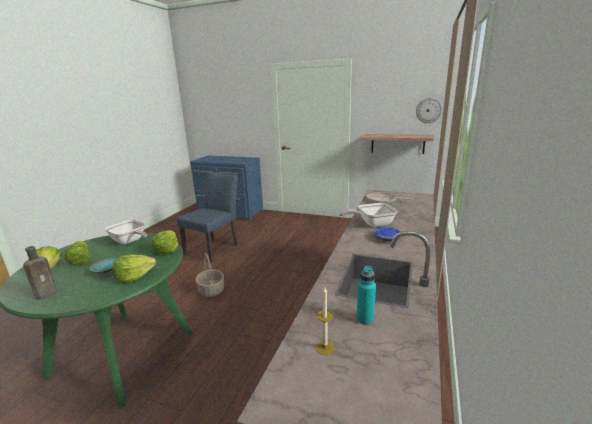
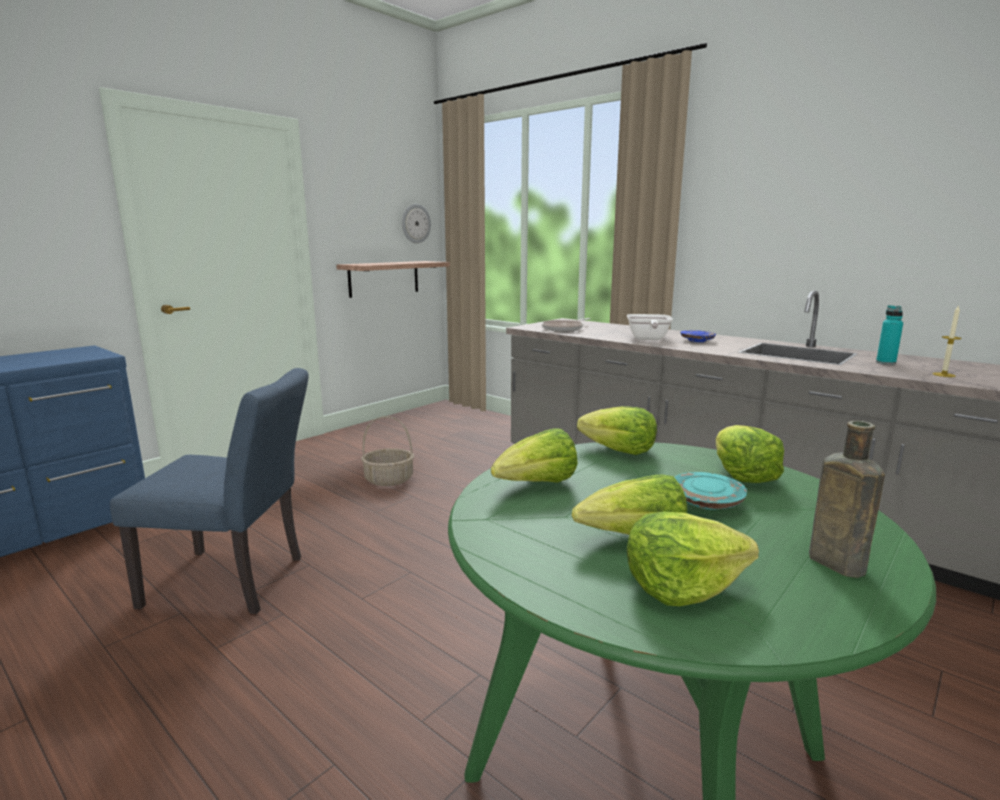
camera: 70 degrees left, 5 degrees down
(130, 241) = (537, 485): frying pan -> lettuce
(211, 290) = (453, 606): basket -> basket (388, 480)
(215, 248) = (236, 582): blue chair -> blue chair turned 135 degrees clockwise

